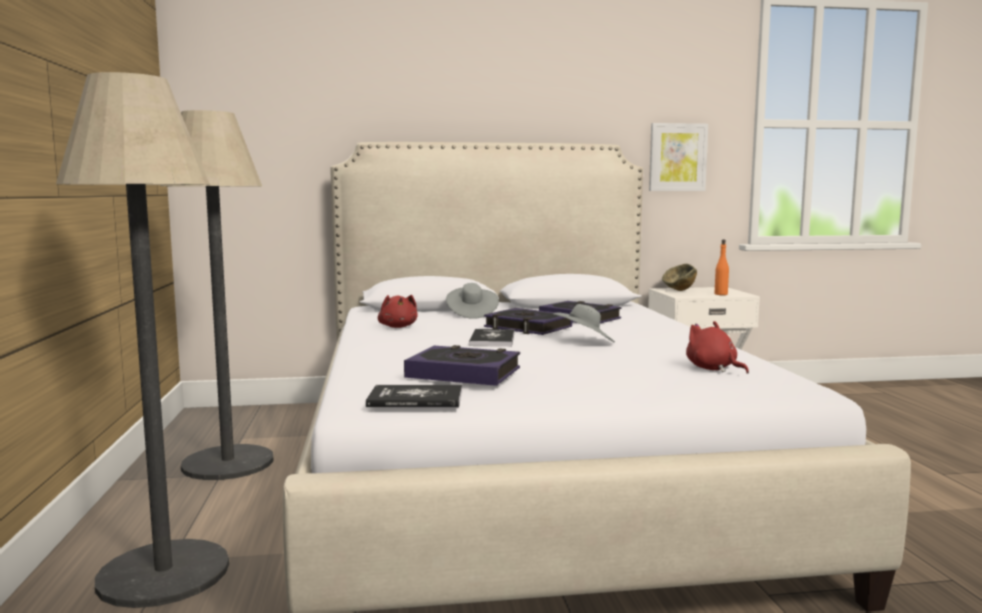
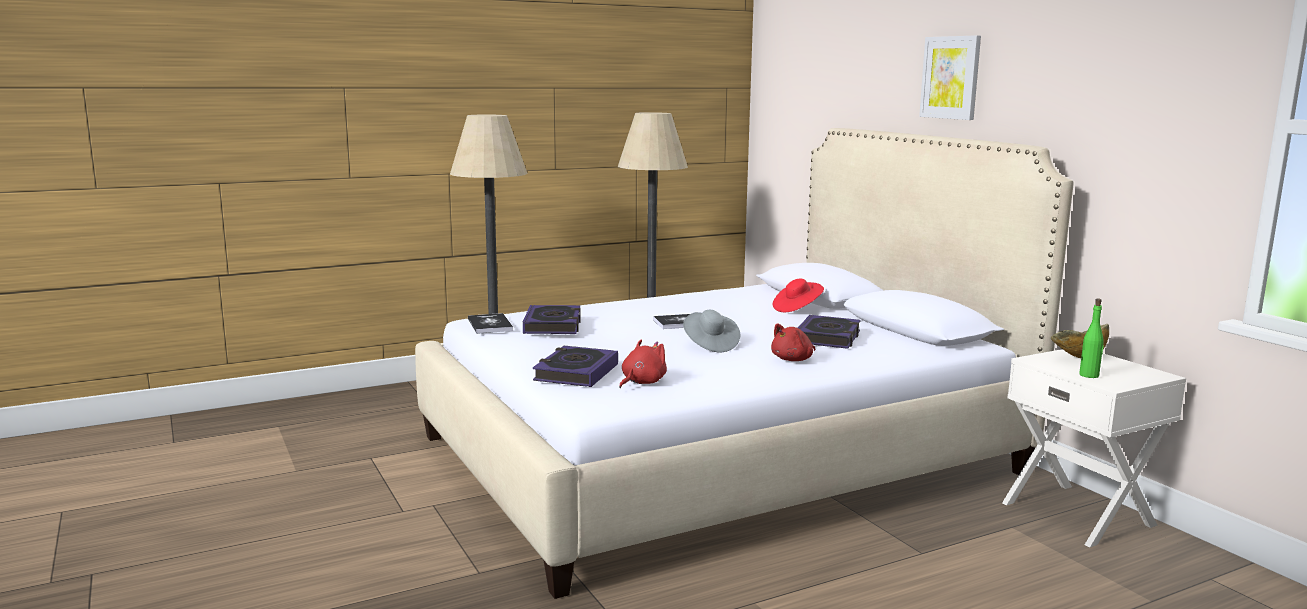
camera: 70 degrees right, 5 degrees up
(398, 327) = (710, 299): red plush toy -> red plush toy (793, 359)
(471, 314) = (797, 309): grey hat -> red hat
(527, 327) = (751, 327): book -> book (576, 373)
(677, 157) = (1144, 170): picture -> picture (951, 77)
(721, 294) = (1089, 375): orange bottle -> green bottle

